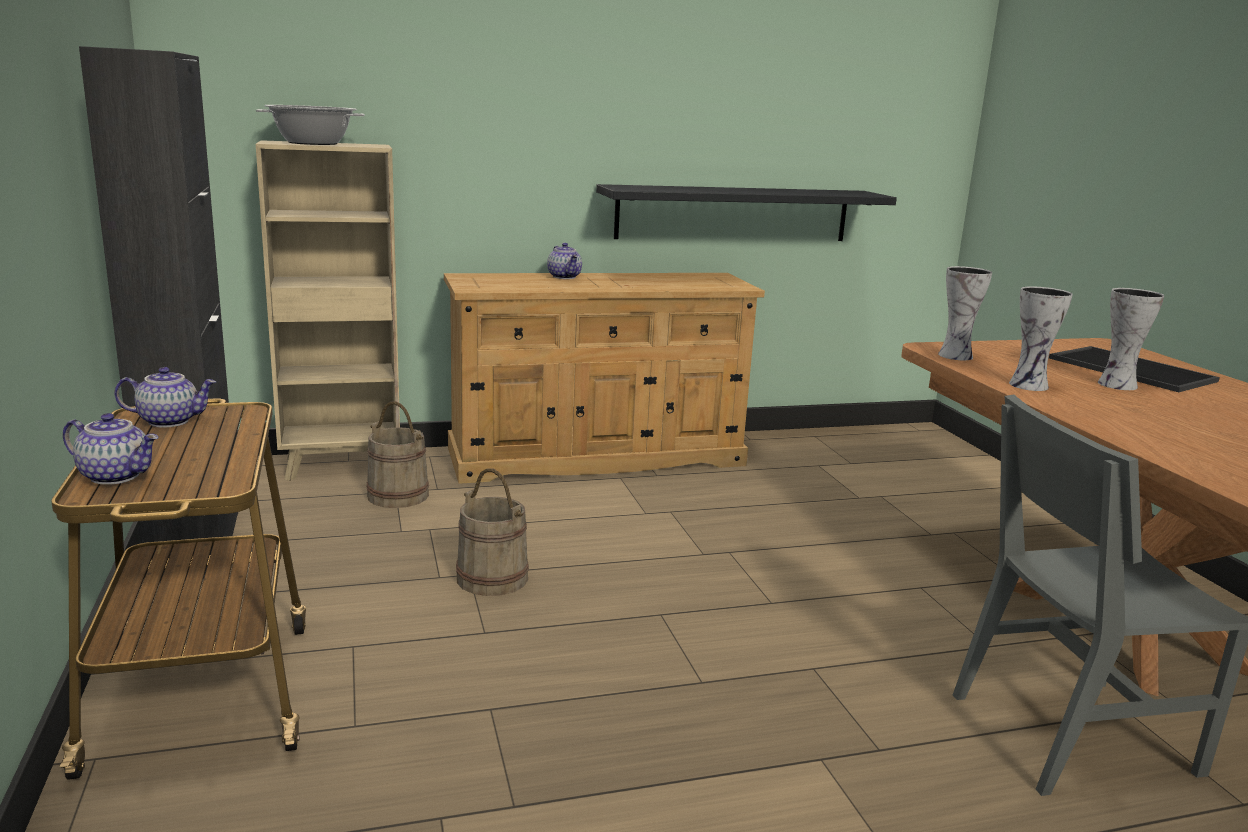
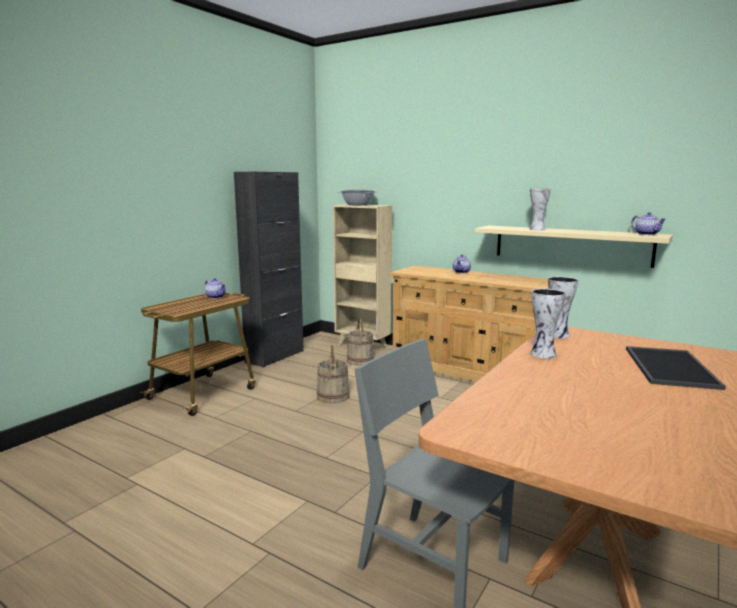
camera: 50 degrees right, 5 degrees down
(117, 476) = (167, 305): teapot -> teapot (647, 234)
(733, 214) = (571, 245): black shelf -> beige shelf
(1115, 384) = (613, 369): vase -> vase (536, 229)

